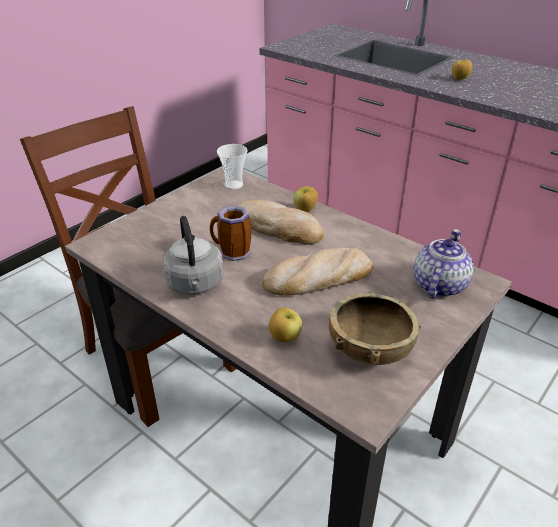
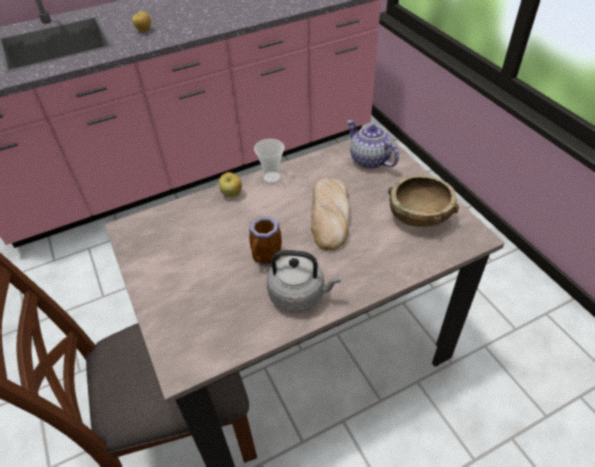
camera: 65 degrees left, 10 degrees up
(234, 185) = (151, 228): cup -> cup (271, 178)
(276, 226) = (244, 219): bread -> none
(285, 338) = (392, 255): apple -> none

